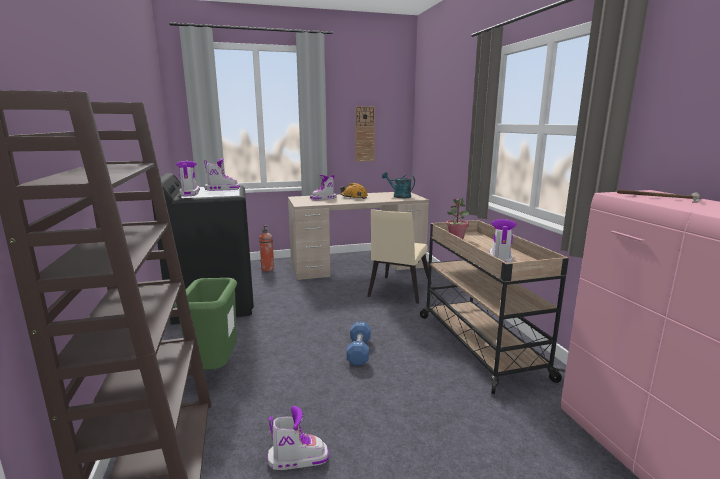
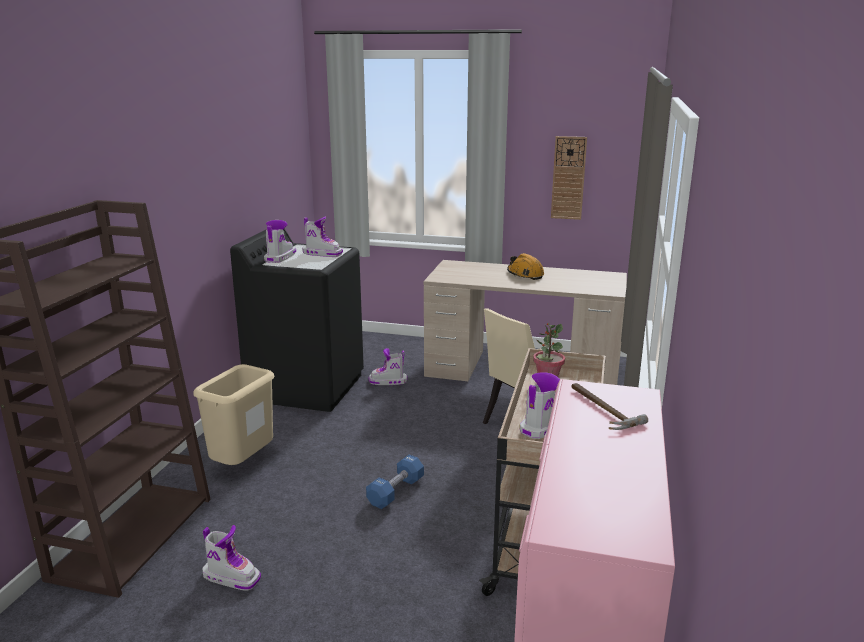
camera: 30 degrees right, 5 degrees up
(215, 369) = (243, 464): green trash can -> beige trash can
(268, 269) = (404, 352): fire extinguisher -> none
(324, 198) = (481, 271): boot -> boot (388, 381)
(399, 196) = (592, 283): turquoise watering can -> none

